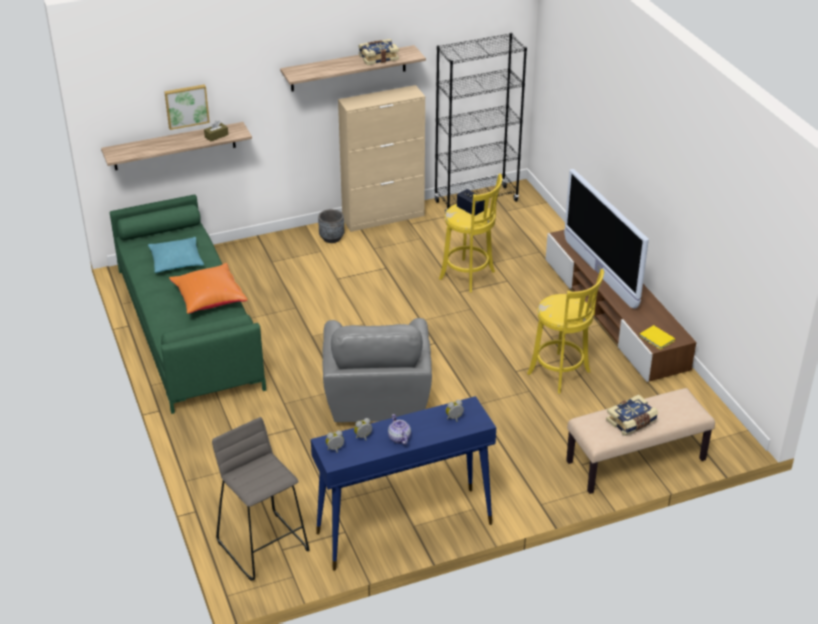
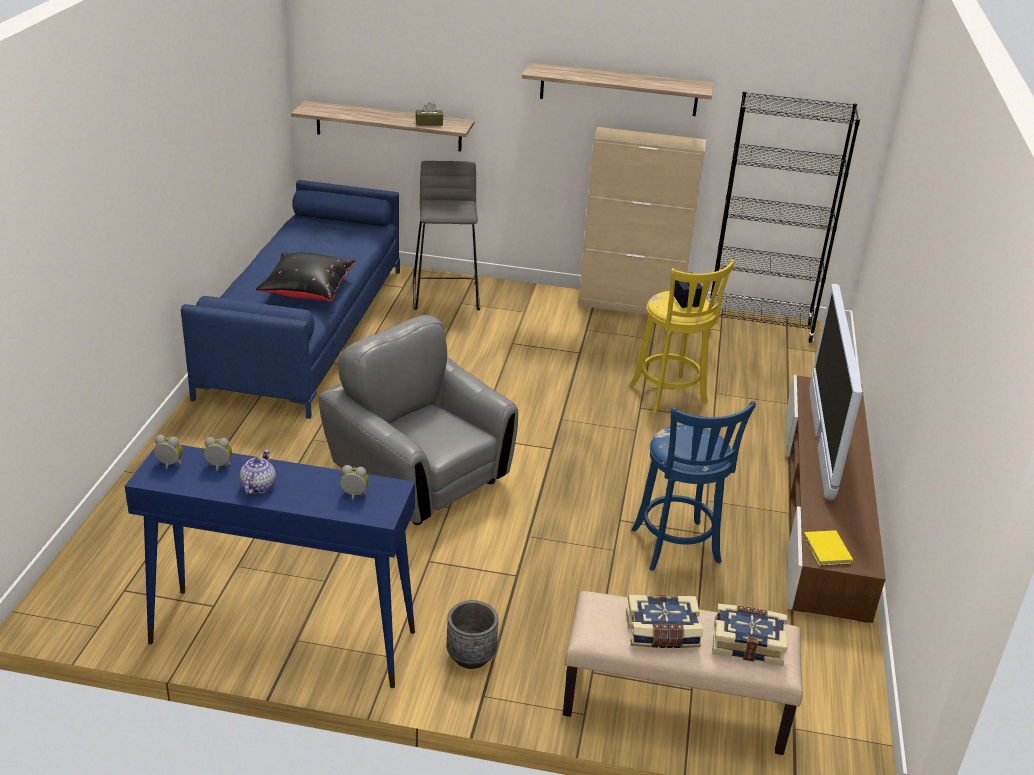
camera: 30 degrees right, 5 degrees down
(176, 261) = (321, 248): turquoise pillow -> none
(186, 106) = (408, 78): picture -> none
(188, 327) = (305, 330): green sofa -> blue sofa
(208, 299) = (307, 291): orange pillow -> black pillow
(264, 545) = (112, 576): grey stool -> grey stool (446, 295)
(331, 238) = (550, 304): grey planter -> grey planter (471, 656)
(377, 398) = (419, 477): grey armchair -> grey armchair turned 105 degrees clockwise
(378, 57) = (654, 81): book -> book (747, 642)
(561, 374) = (677, 549): yellow stool -> blue stool

